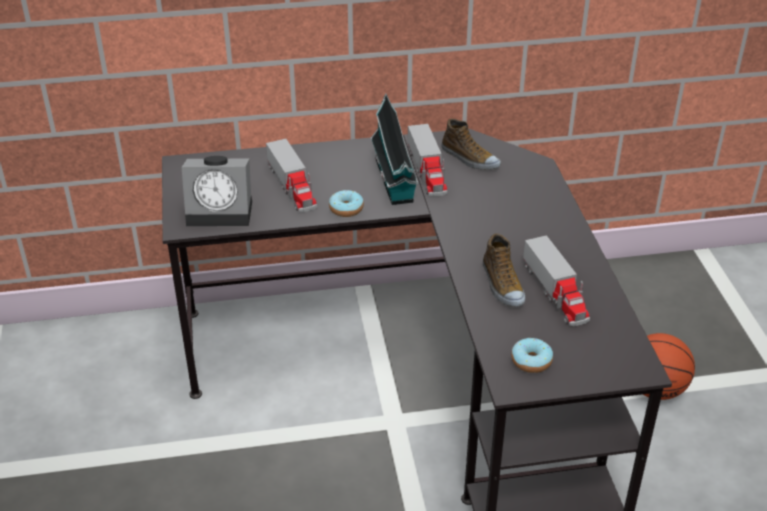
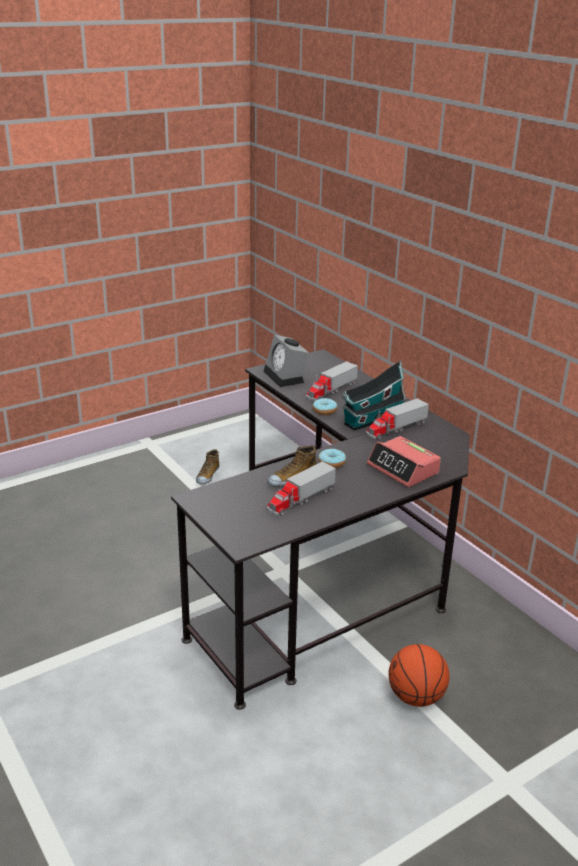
camera: 65 degrees right, 10 degrees down
(469, 159) = (428, 440): shoe -> shoe (207, 475)
(524, 197) = (403, 469): none -> alarm clock
(531, 361) = (220, 501): donut -> donut (331, 463)

